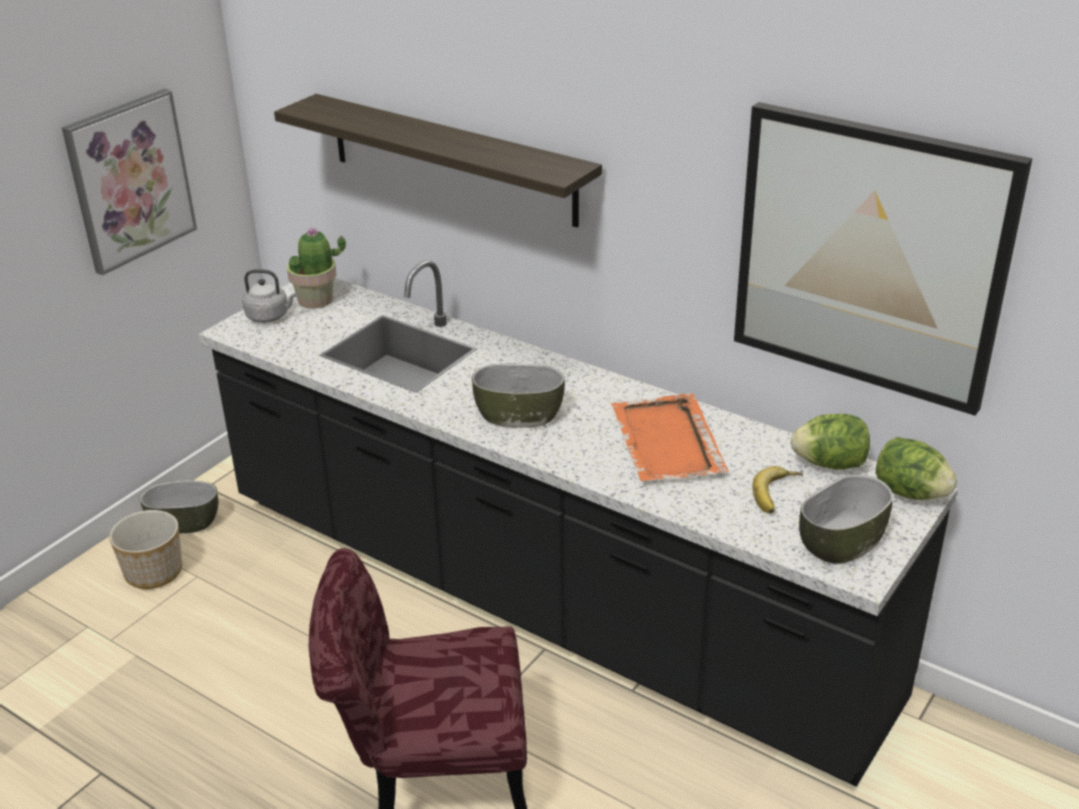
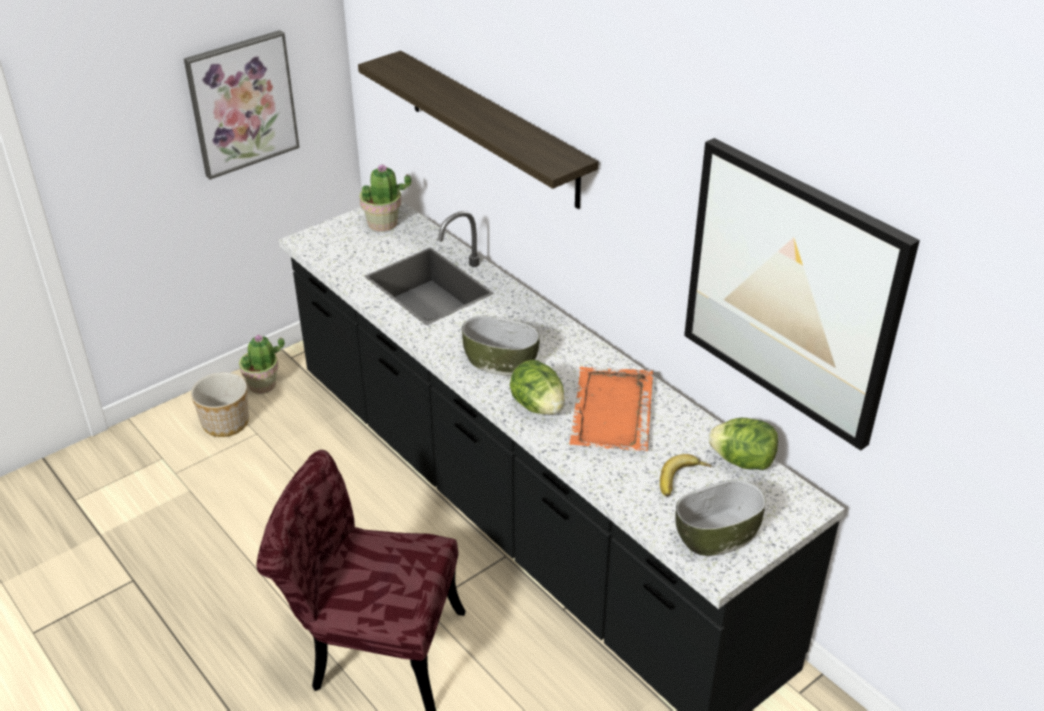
camera: 15 degrees right, 5 degrees up
(184, 522) = (263, 385): bowl -> potted plant
(270, 316) = (340, 233): grey kettle -> none
(910, 493) = (800, 503): lettuce -> lettuce (538, 406)

